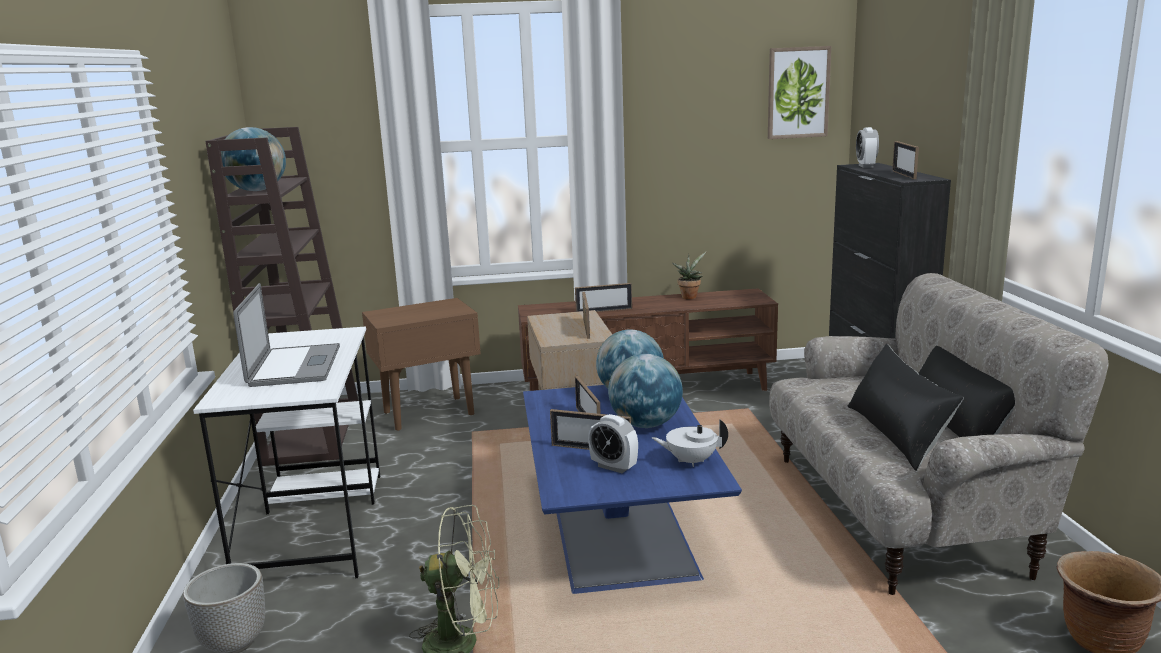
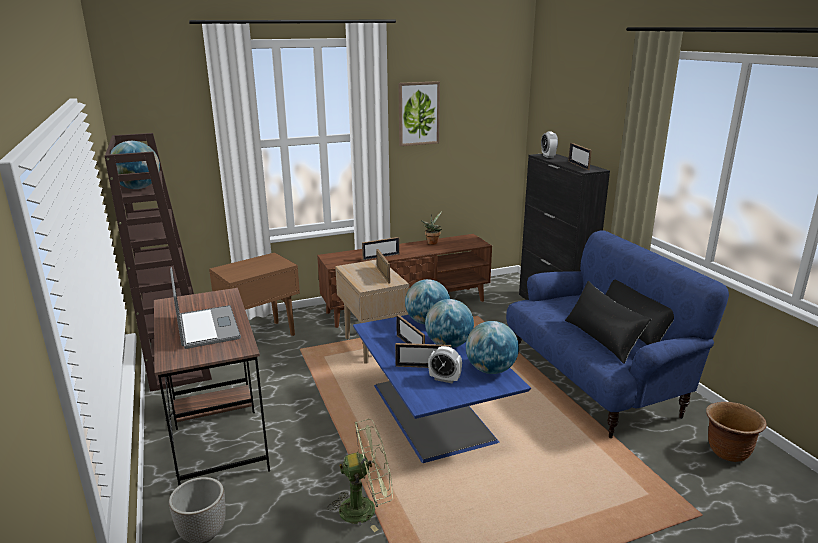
camera: 15 degrees left, 5 degrees up
(314, 525) = (218, 434): white desk -> brown desk
(690, 461) = (490, 370): white teapot -> globe
(798, 92) = (496, 103): picture -> picture (418, 113)
(899, 512) = (594, 382): beige sofa -> blue sofa

